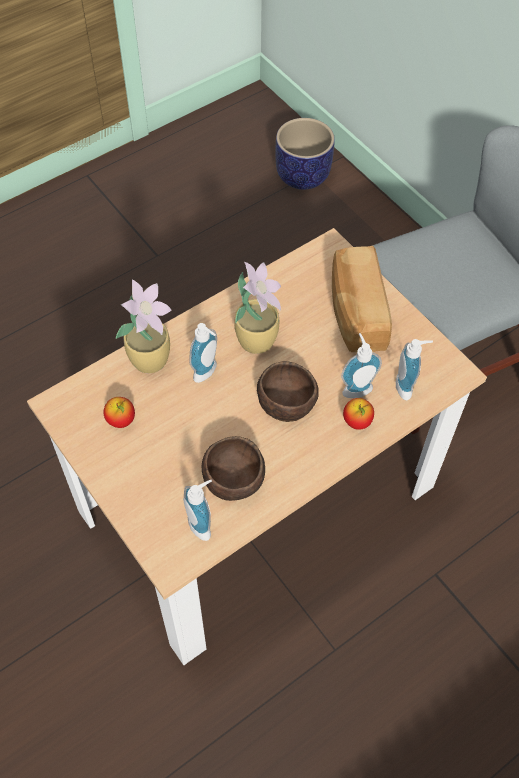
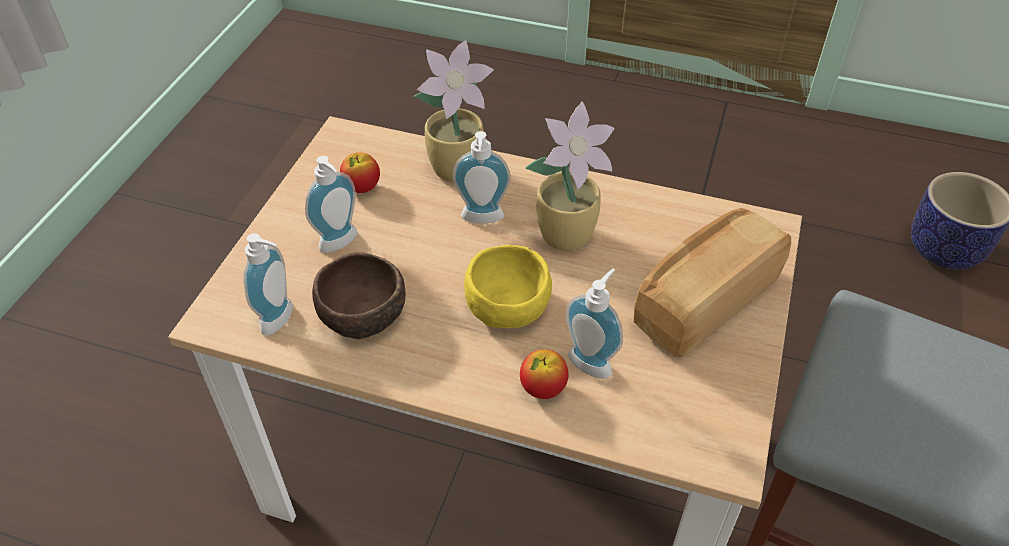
camera: 55 degrees right, 10 degrees down
(286, 401) = (509, 304): brown bowl -> yellow bowl
(407, 386) = (648, 414): soap dispenser -> soap dispenser (341, 244)

